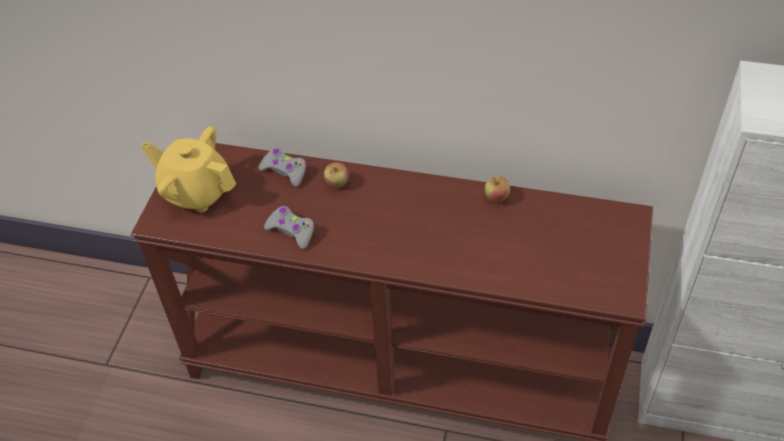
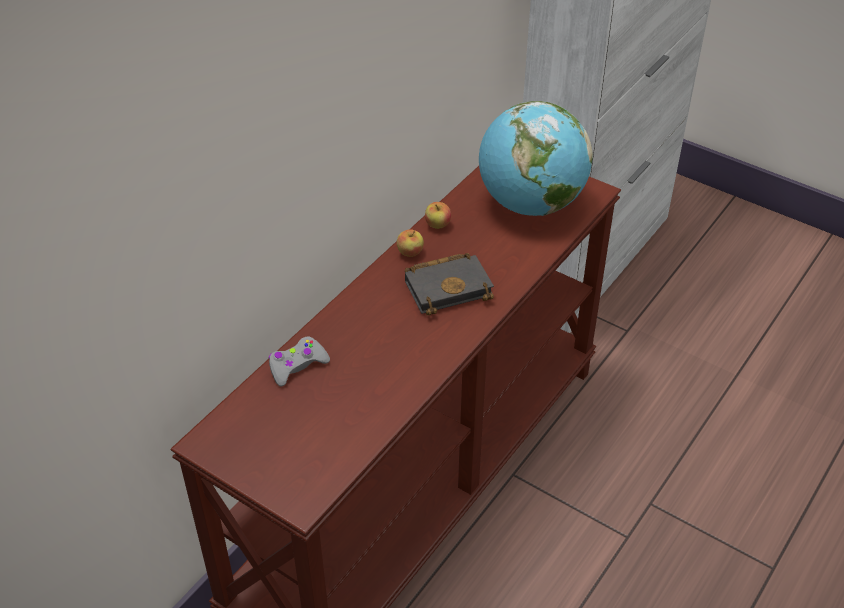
camera: 70 degrees left, 5 degrees down
(196, 192) = (277, 452): yellow teapot -> none
(292, 231) = (391, 382): grey game controller -> none
(337, 183) = (345, 328): apple -> apple (410, 252)
(421, 230) = (449, 286): none -> black book
(569, 253) = (530, 204): none -> globe

